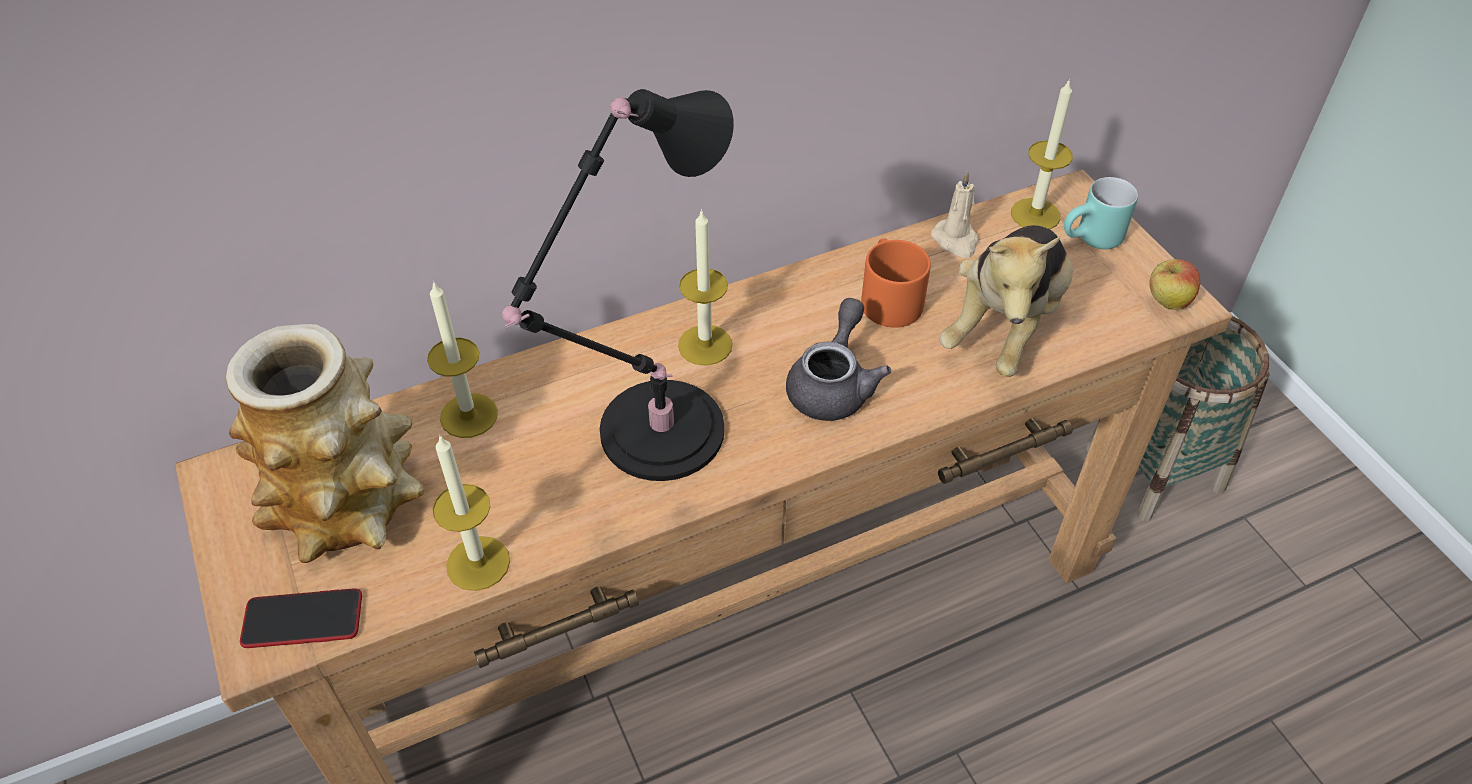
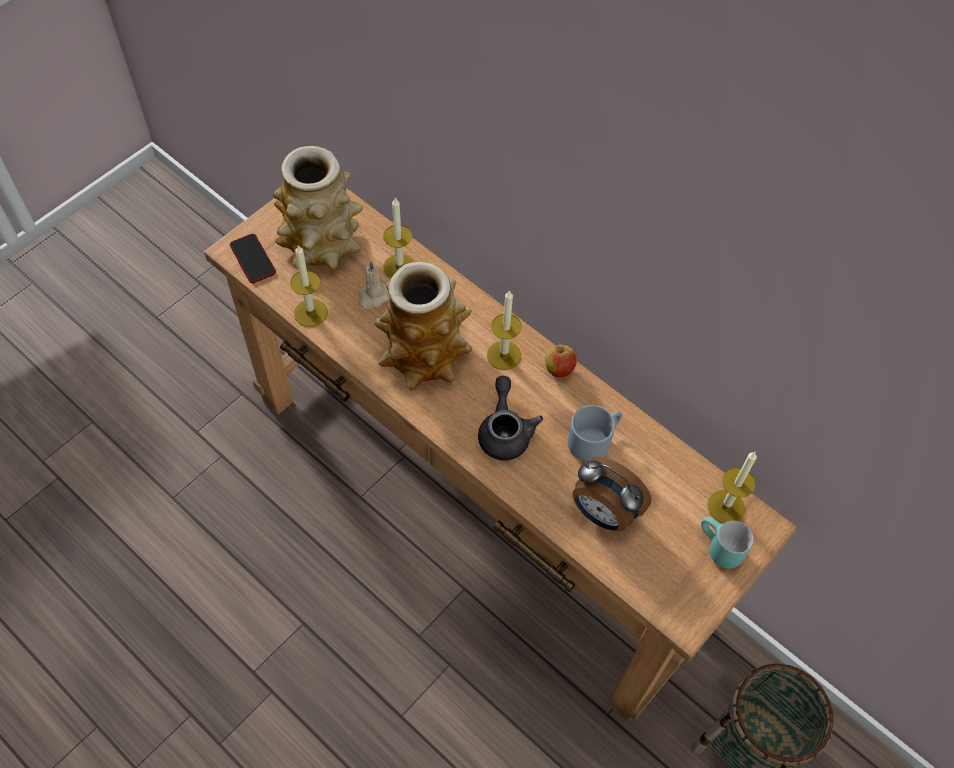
camera: 65 degrees right, 10 degrees up
(652, 436) = (424, 355): black table lamp -> vase
(833, 385) = (505, 431): grey teapot -> grey teapot turned 90 degrees counterclockwise
(887, 297) = (594, 438): orange mug -> grey mug
(956, 241) = (670, 464): beige candle -> beige candle (373, 297)
(1004, 326) = (603, 513): plush toy -> alarm clock
(1166, 302) = (679, 610): apple -> apple (559, 369)

